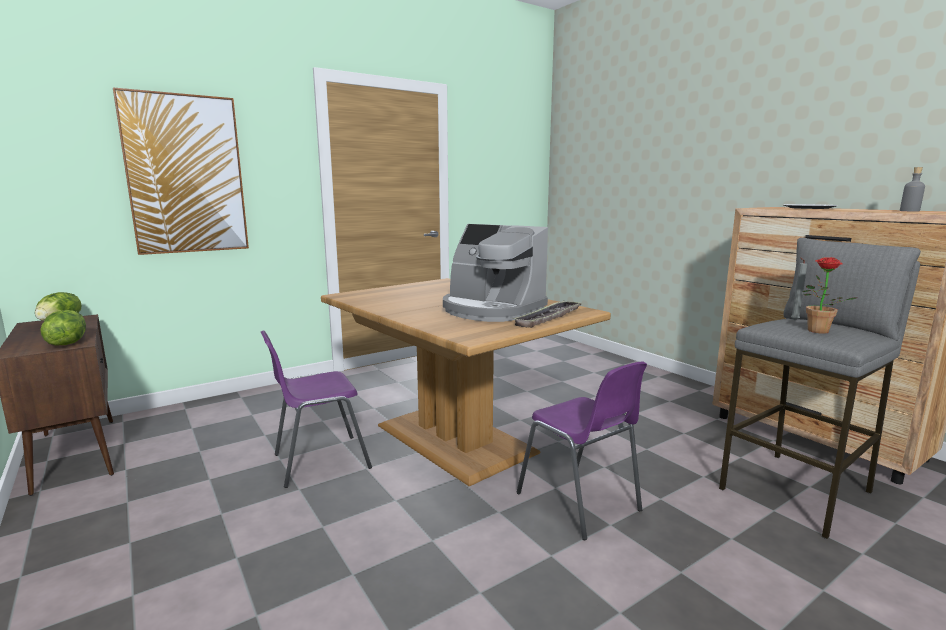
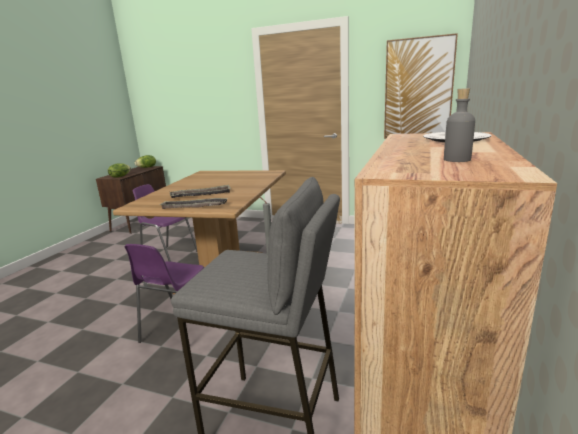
camera: 55 degrees right, 5 degrees up
(186, 175) = (193, 101): picture -> picture (418, 89)
(491, 310) = (201, 195): coffee machine -> tray
(817, 332) = (227, 271): potted plant -> none

